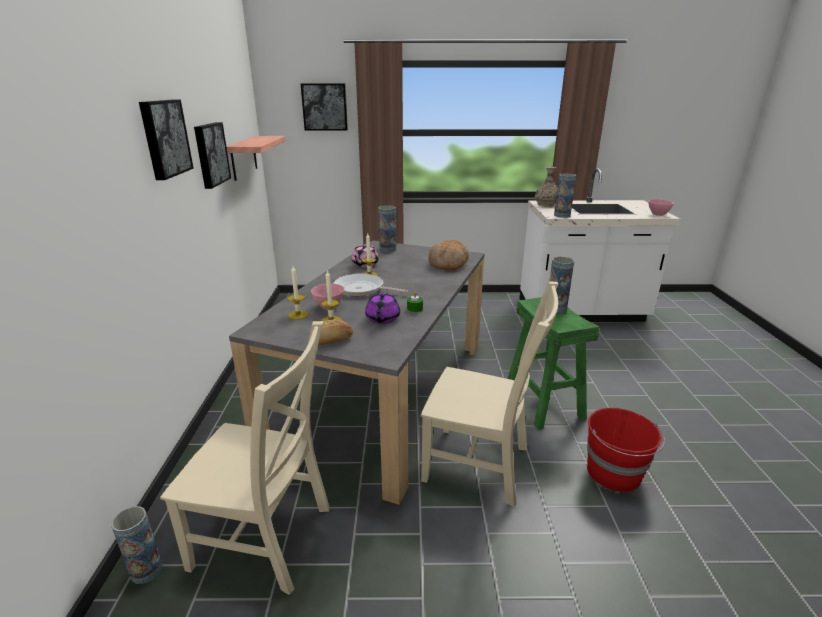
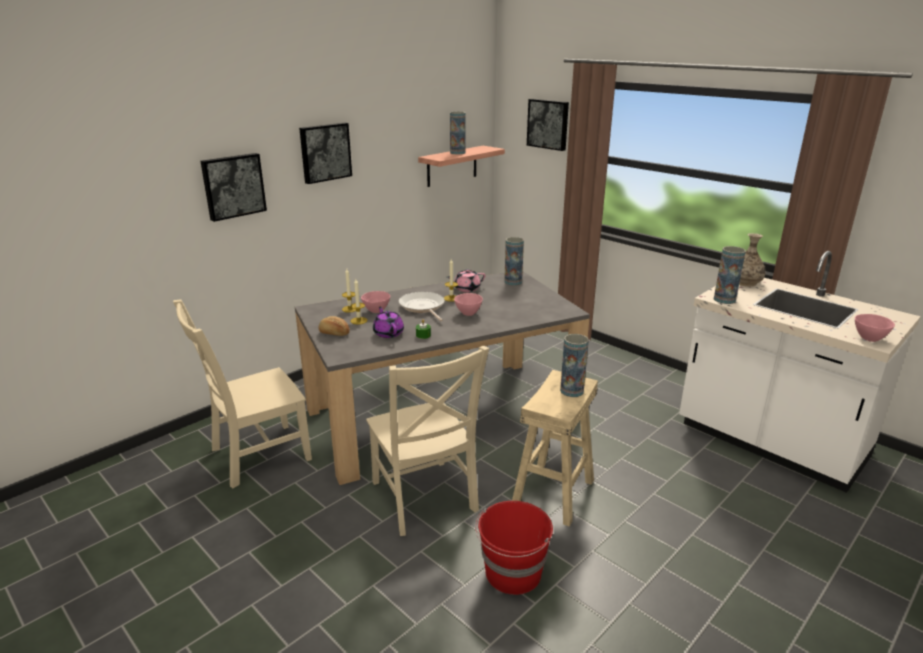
camera: 45 degrees right, 0 degrees up
(146, 570) = (198, 434): vase -> vase (457, 153)
(210, 154) = (391, 163): picture -> picture (233, 186)
(267, 539) = (256, 455): beige chair -> beige chair turned 90 degrees clockwise
(382, 319) = (388, 333): purple teapot -> purple teapot turned 105 degrees clockwise
(408, 280) = (468, 313): none -> pink bowl
(448, 264) = (532, 312): bread -> none
(542, 403) = (553, 492): green stool -> beige stool

